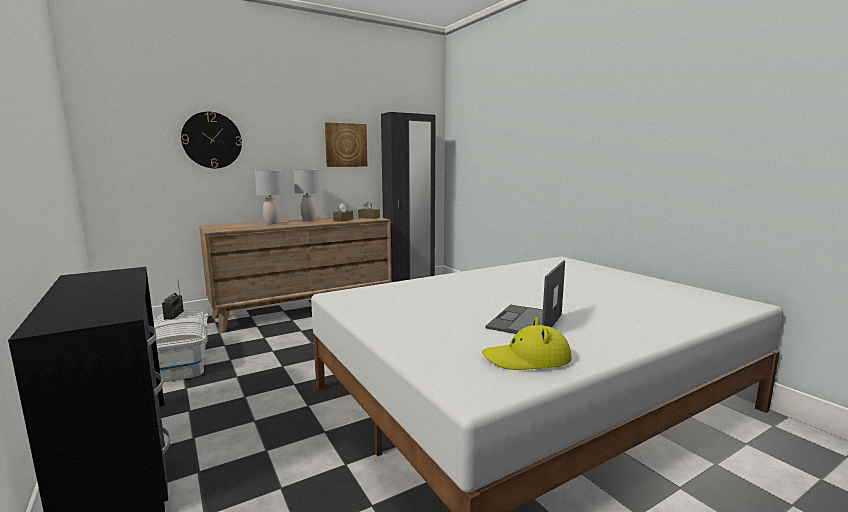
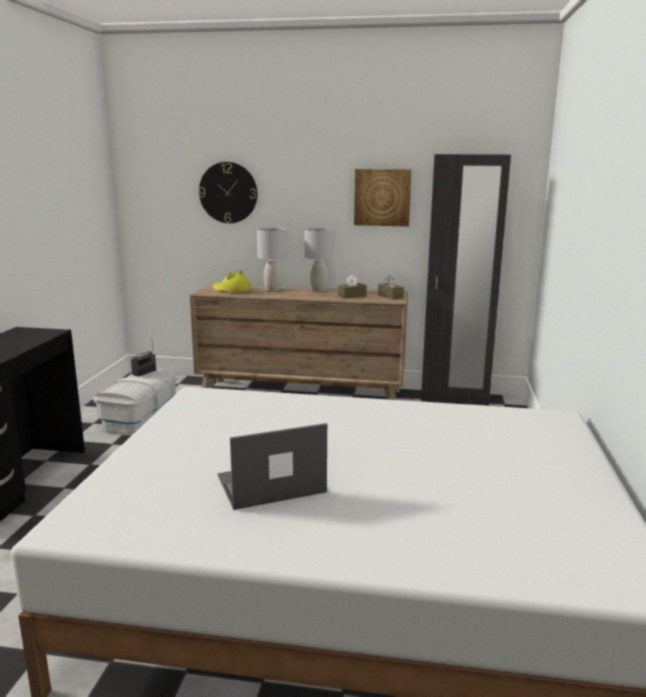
camera: 40 degrees right, 5 degrees up
(527, 359) = (168, 521): yellow hat -> yellow hat (231, 290)

